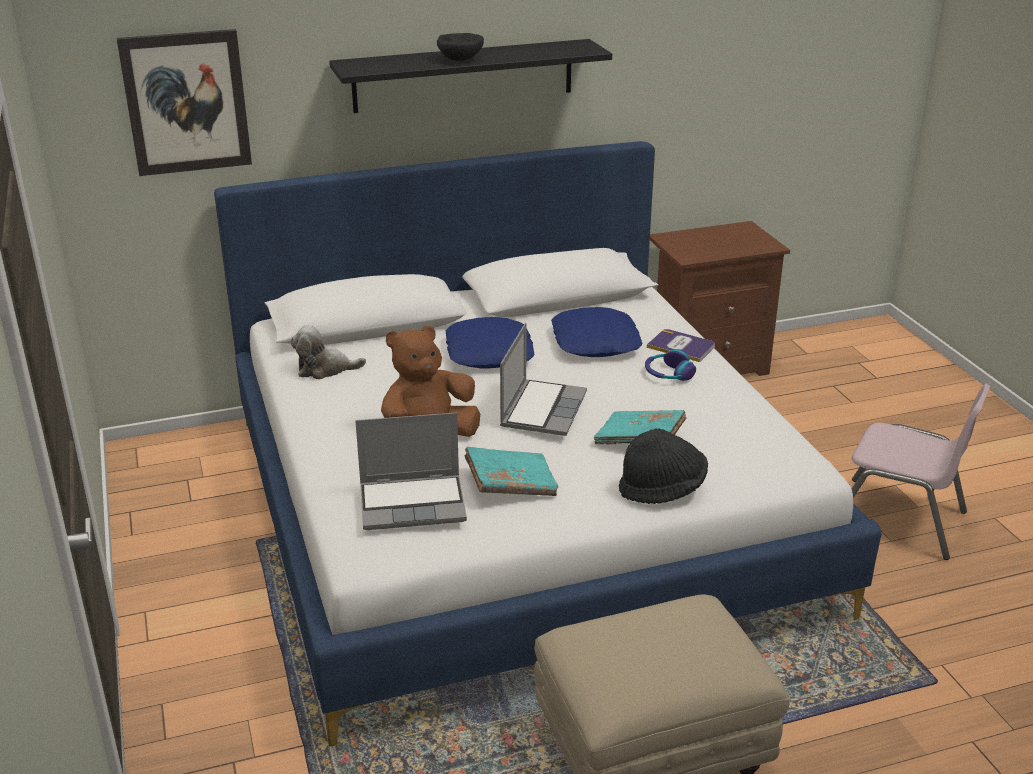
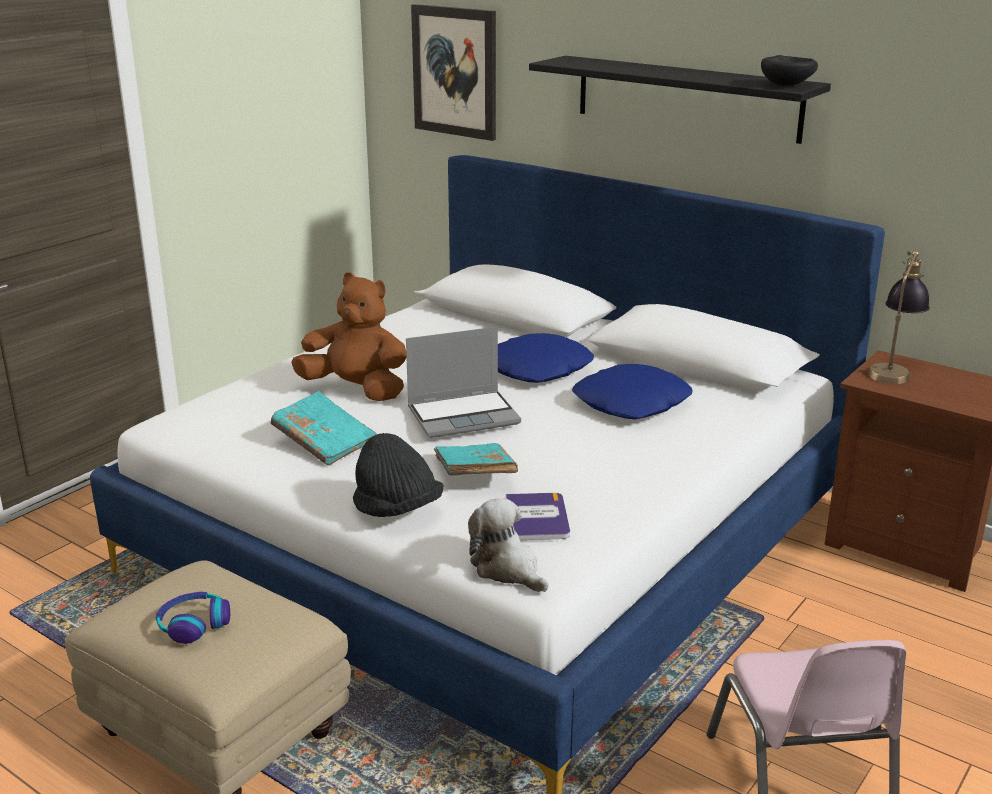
camera: 55 degrees right, 5 degrees down
(325, 369) = (418, 325): plush toy -> plush toy (507, 569)
(414, 503) = (247, 413): laptop -> none
(461, 59) = (654, 72): black bowl -> black bowl (788, 86)
(668, 374) = (625, 452): headphones -> headphones (193, 624)
(681, 346) = (695, 443): book -> book (537, 518)
(682, 243) = (893, 369): none -> table lamp

